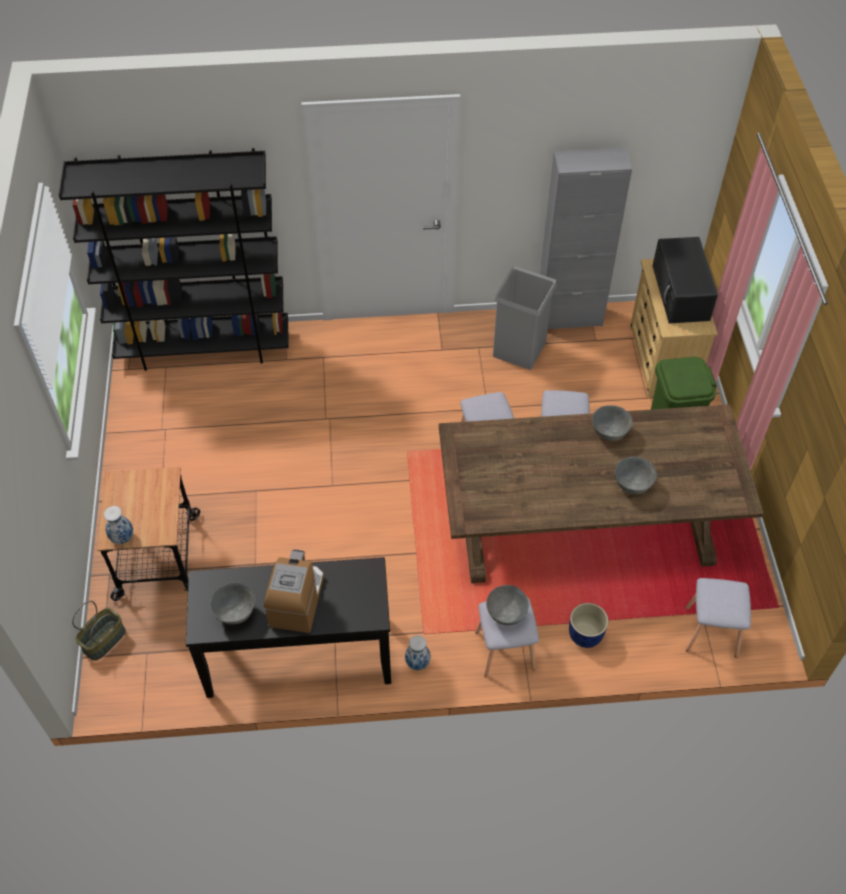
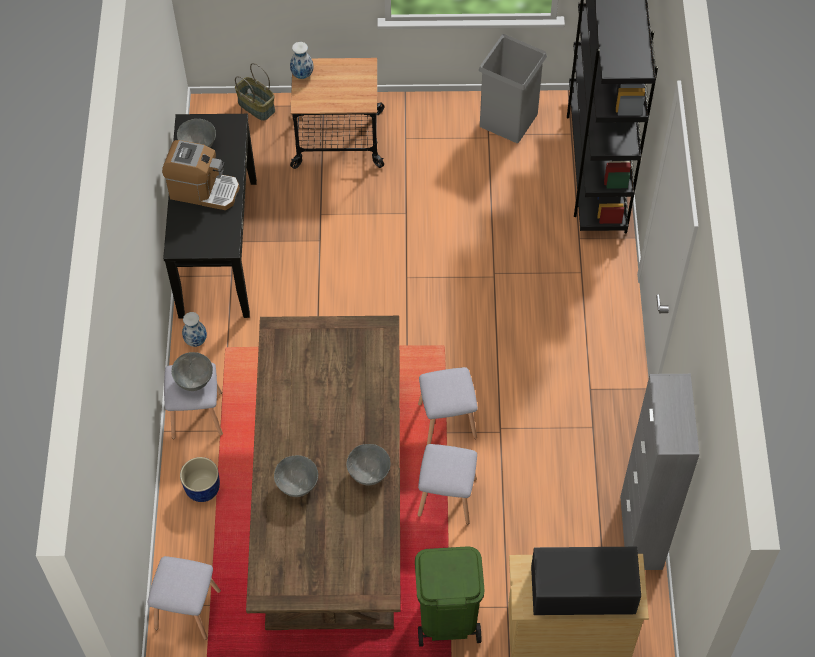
camera: 95 degrees right, 5 degrees up
(519, 349) = (589, 471): grey trash can -> grey trash can (508, 120)

